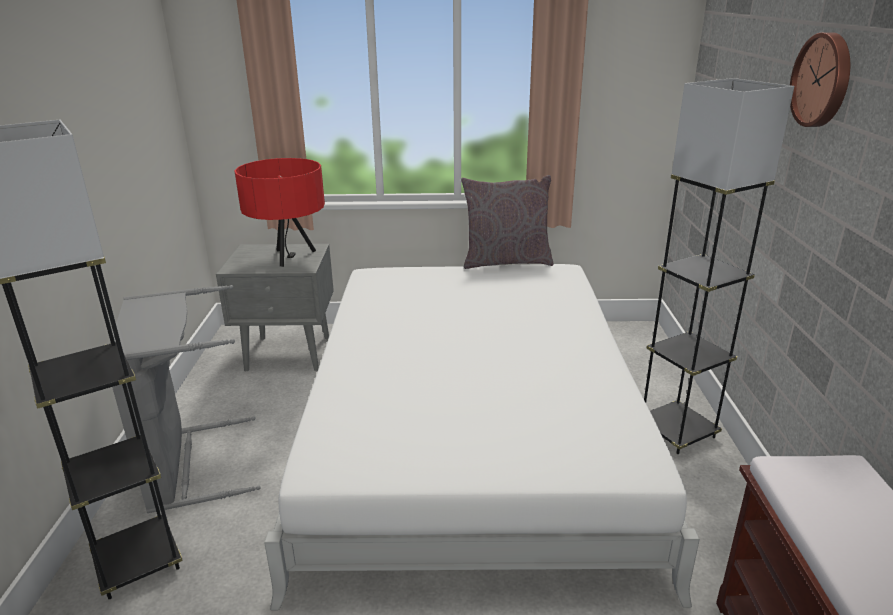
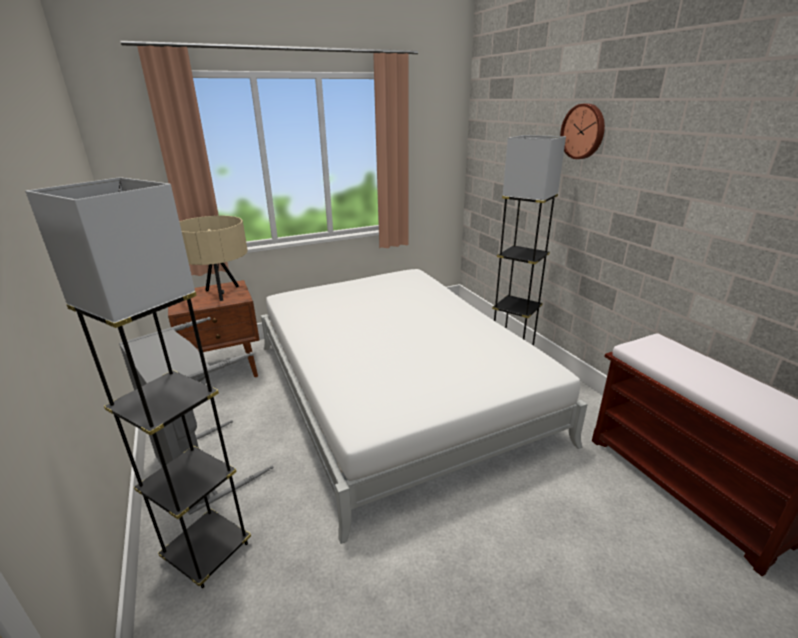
camera: 25 degrees left, 0 degrees up
(289, 258) = (221, 294): red table lamp -> beige table lamp
(289, 353) = (226, 370): grey nightstand -> brown nightstand
(506, 261) = (372, 273): grey pillow -> none

